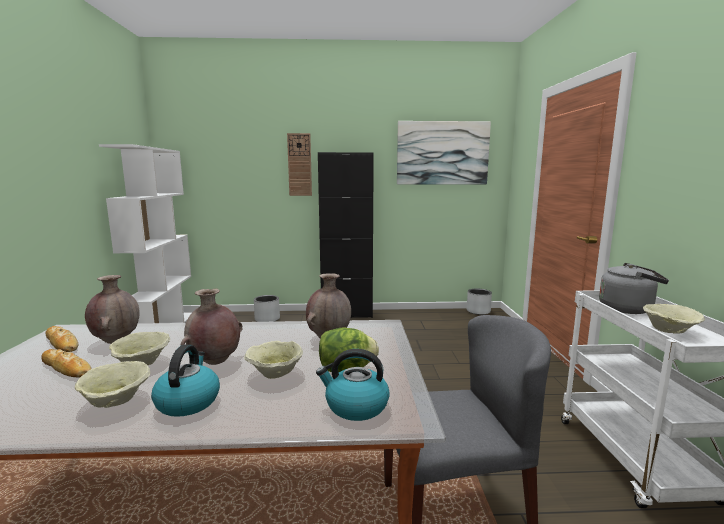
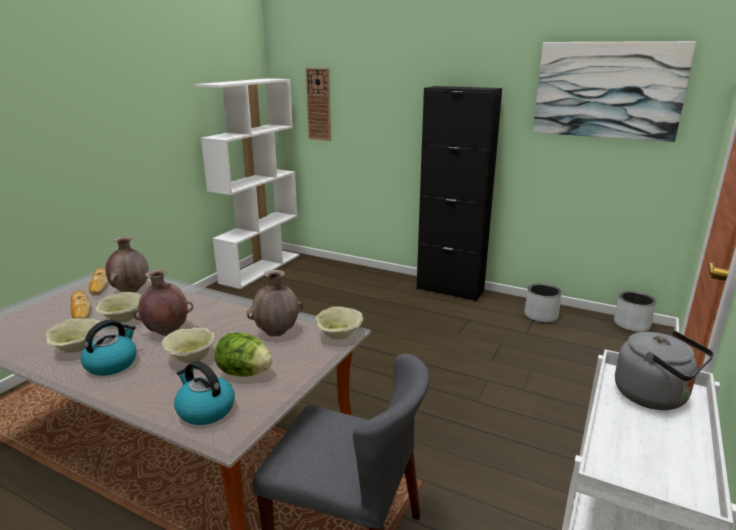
camera: 30 degrees right, 10 degrees up
(267, 319) = (360, 277): grey planter -> grey planter (540, 316)
(299, 165) = (412, 99): wall clock -> wall clock (319, 104)
(671, 331) = (646, 447): beige bowl -> beige bowl (339, 336)

